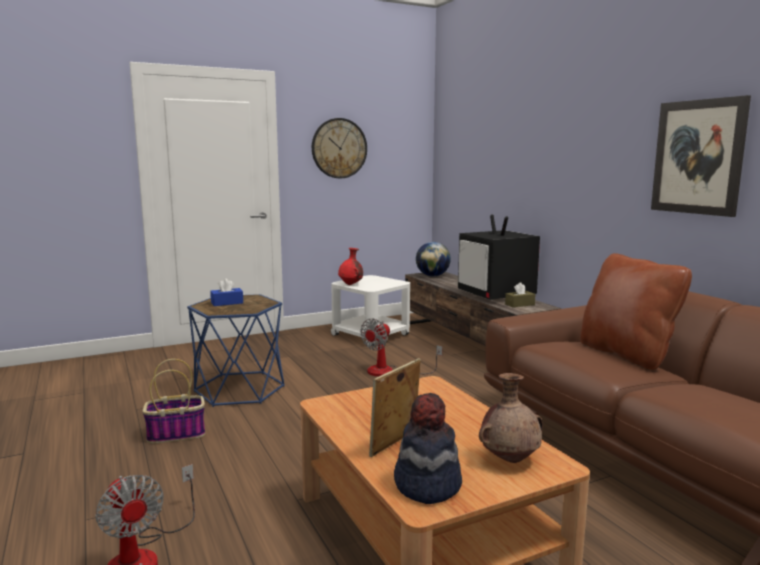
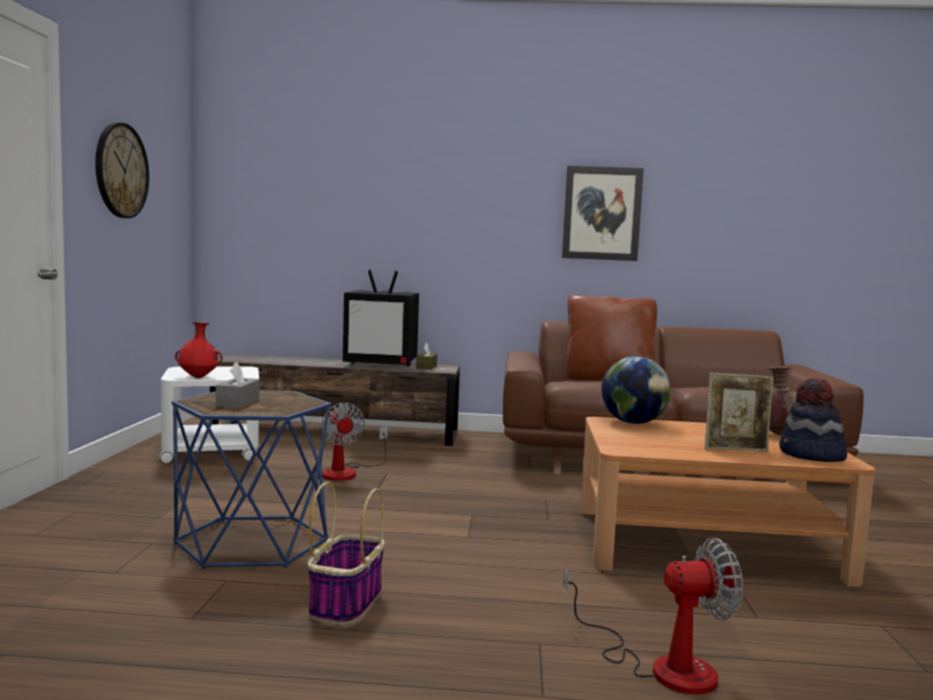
camera: 60 degrees left, 5 degrees down
(227, 303) = (238, 402): blue tissue box -> grey tissue box
(395, 445) = (735, 450): picture frame -> picture frame turned 75 degrees counterclockwise
(432, 276) = (248, 358): globe -> globe (633, 423)

